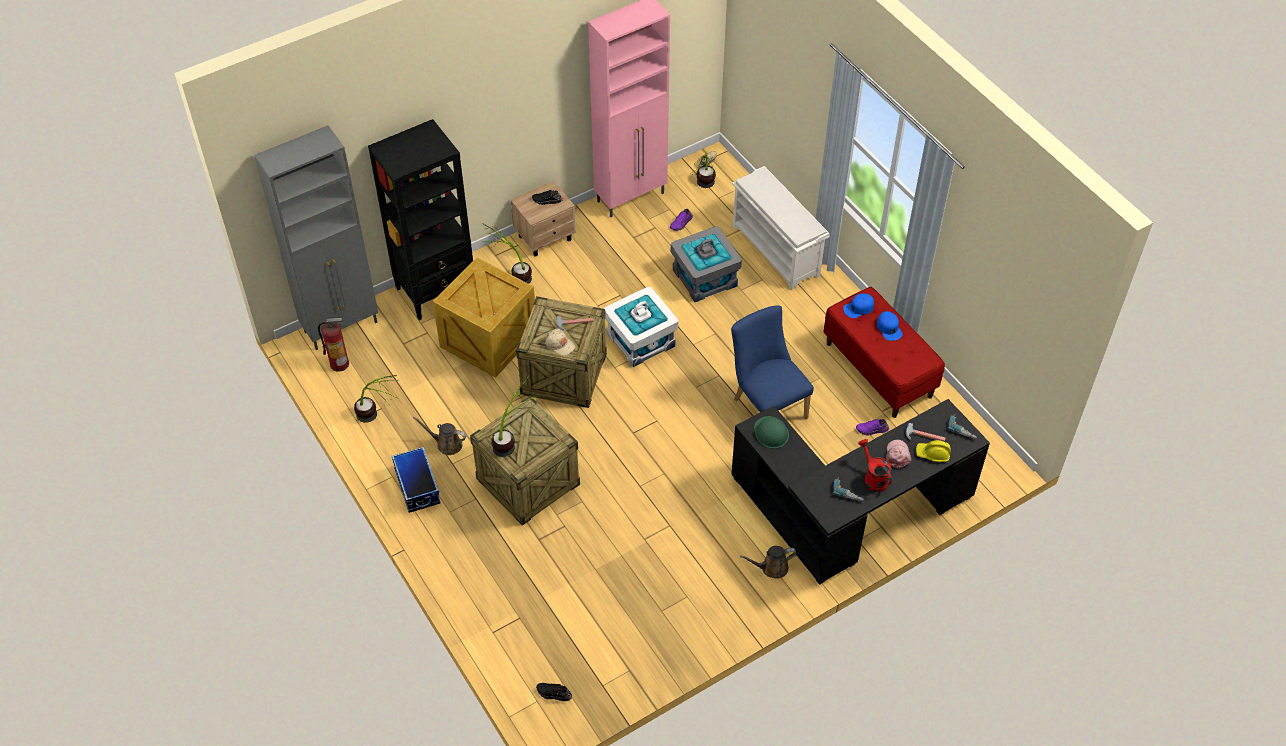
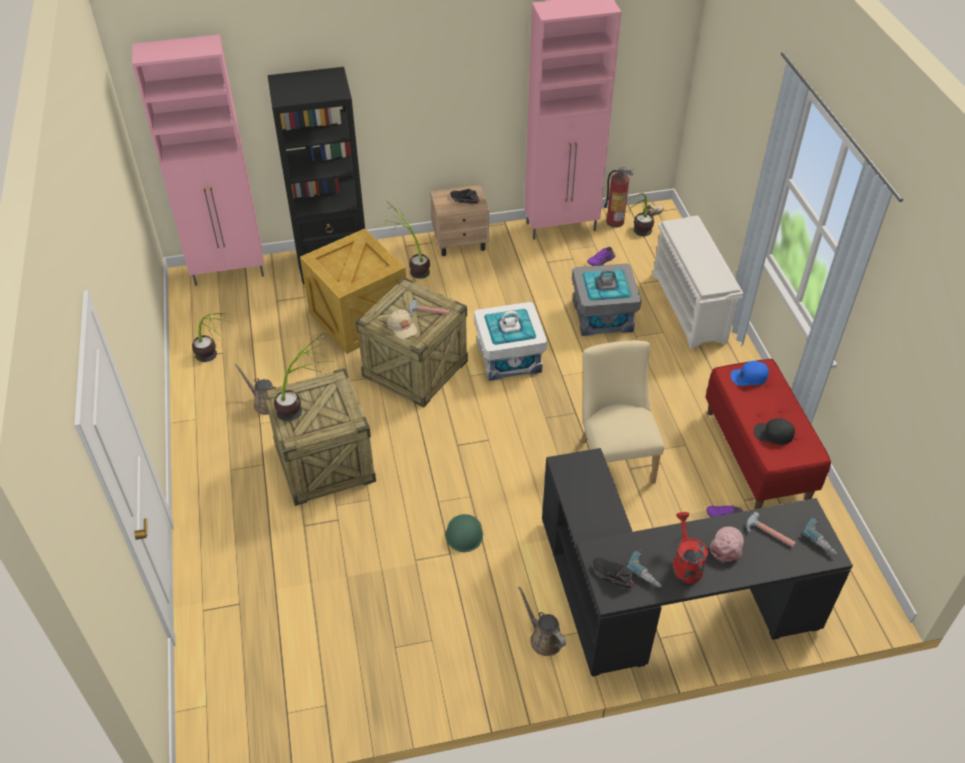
camera: 20 degrees right, 5 degrees down
(339, 363) = (208, 303): fire extinguisher -> fire extinguisher (615, 221)
(342, 327) = (230, 272): grey cabinet -> pink cabinet
(416, 487) = (213, 436): storage box -> none
(553, 694) = (229, 704): black shoe -> black shoe (612, 576)
(766, 405) = (614, 457): blue chair -> beige chair
(771, 432) = (584, 476): green hard hat -> green hard hat (464, 533)
(771, 568) = (543, 638): brown watering can -> brown watering can turned 45 degrees clockwise
(889, 328) = (777, 406): blue cap -> none
(894, 352) = (773, 434): none -> black cap
(933, 454) = (772, 557): yellow hard hat -> none

